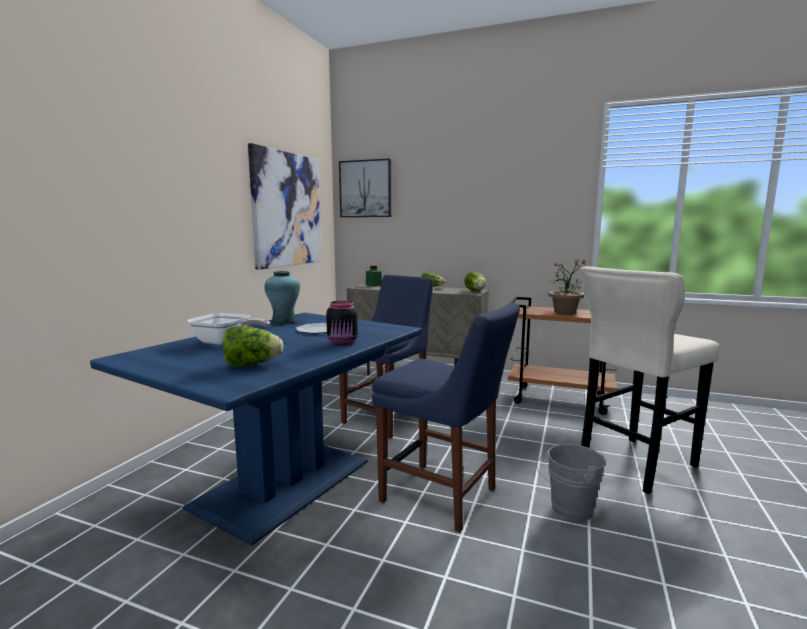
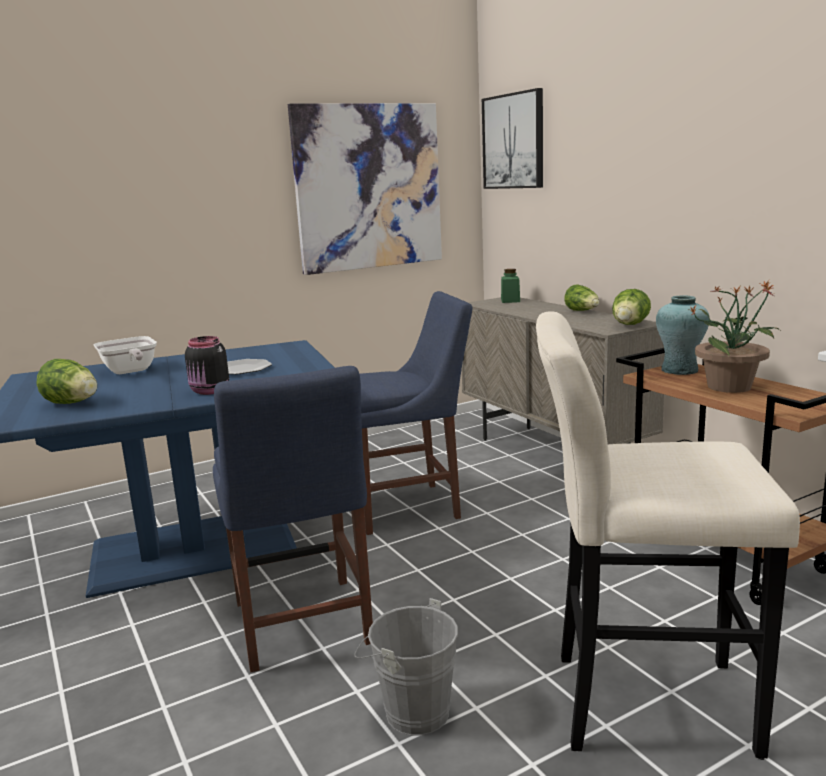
camera: 40 degrees right, 5 degrees up
(283, 322) = (245, 352): turquoise vase -> turquoise vase (679, 370)

